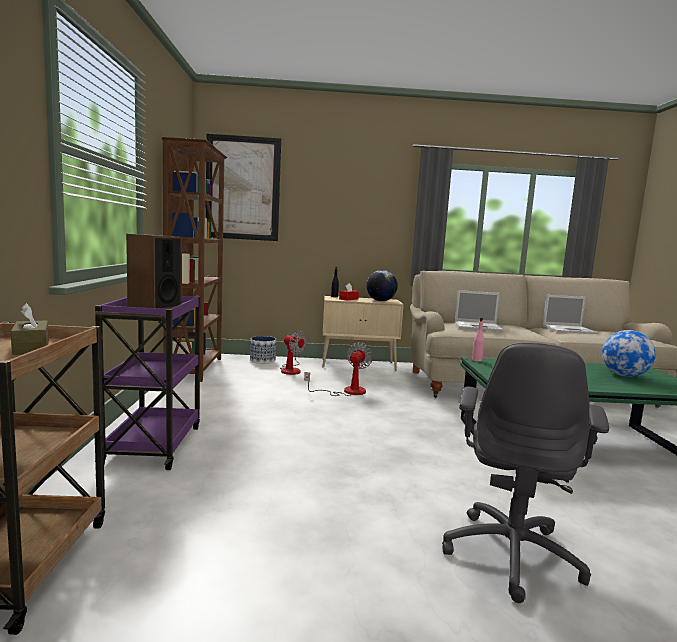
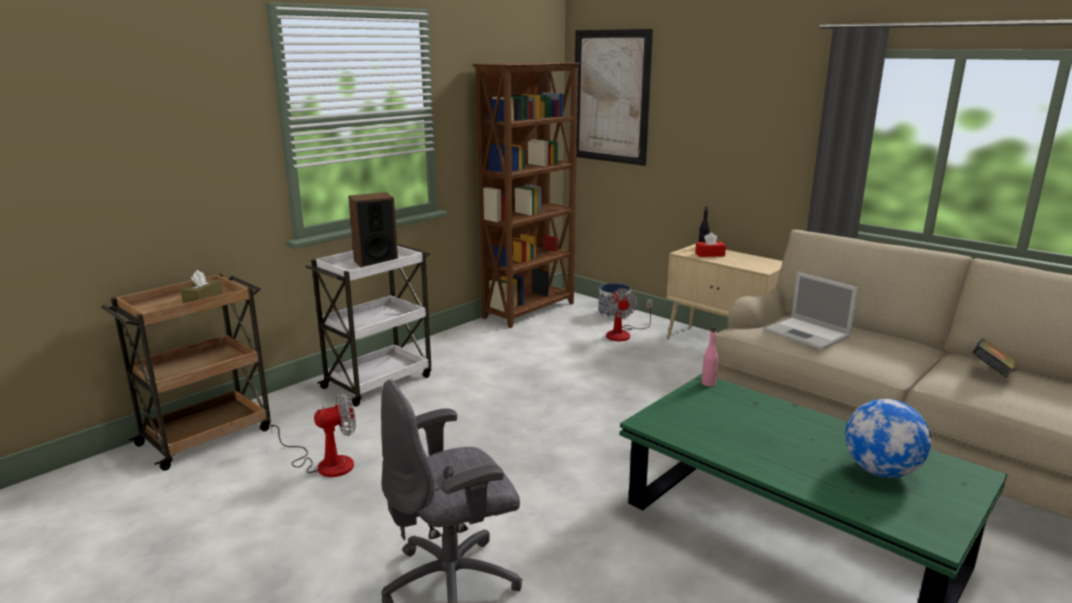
camera: 45 degrees right, 10 degrees up
(154, 444) = (379, 381): purple cart -> white cart
(346, 392) = (631, 378): fan -> fan (325, 463)
(380, 301) = (750, 263): globe -> none
(570, 330) = (990, 373): laptop -> book

